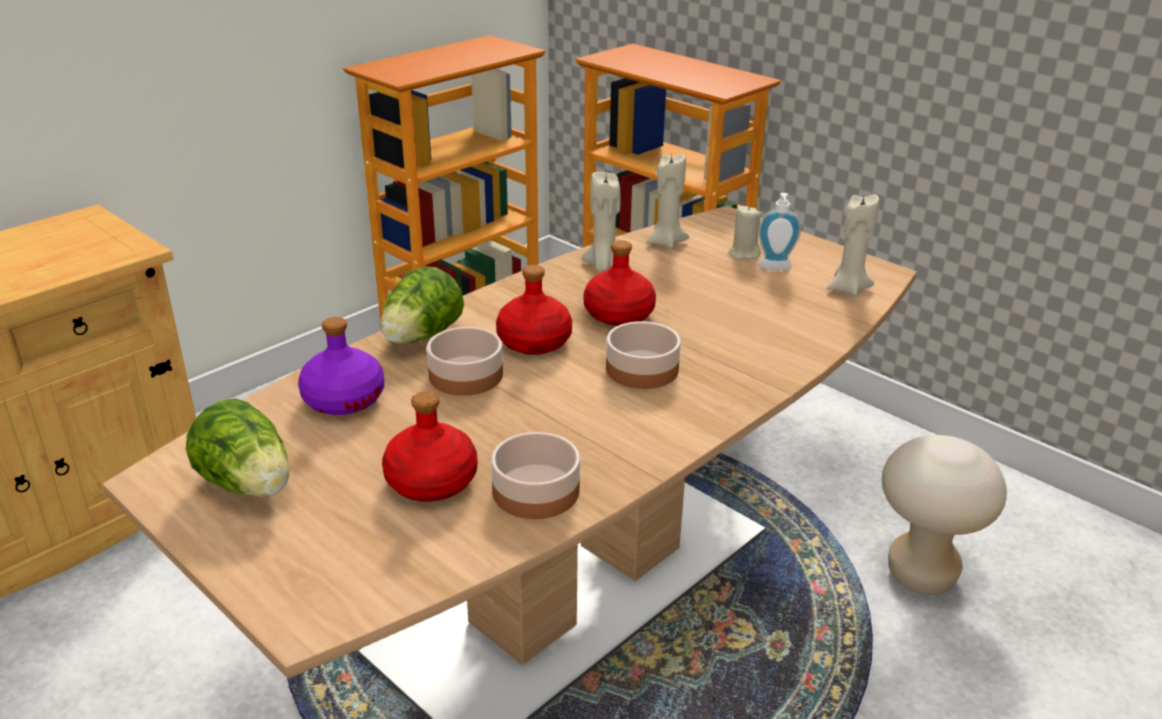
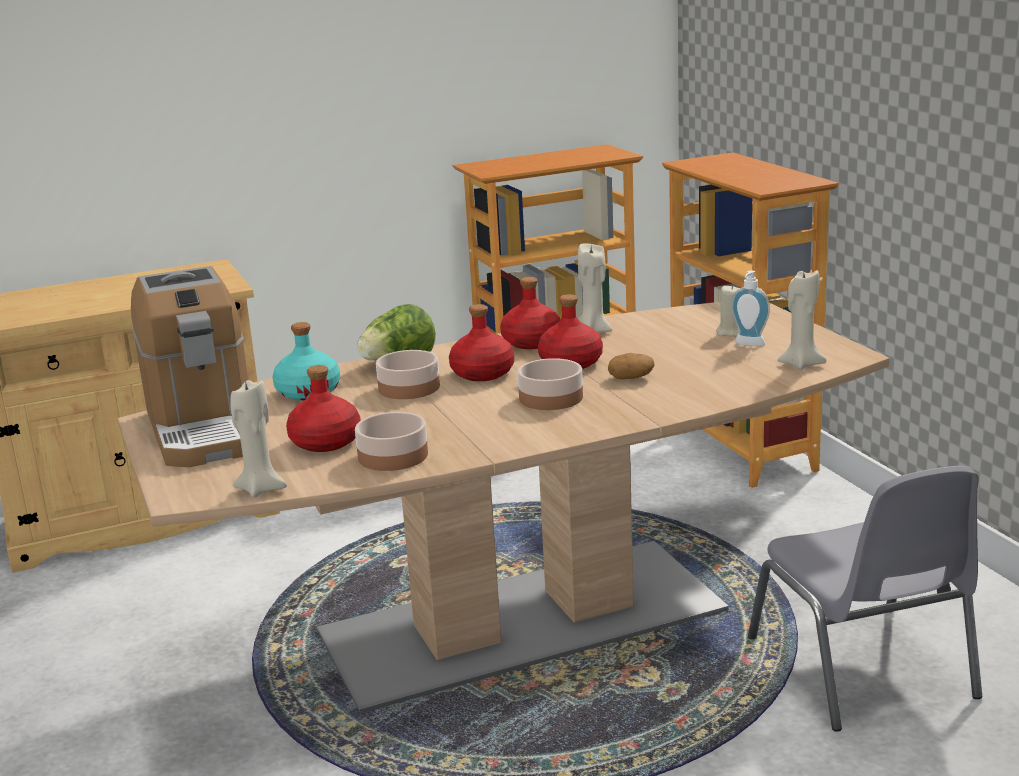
camera: 25 degrees right, 10 degrees down
(249, 485) = (205, 429): lettuce -> coffee machine
(343, 399) = (308, 392): purple bottle -> turquoise bottle
(550, 288) = (532, 342): none -> red bottle
(666, 242) = (667, 319): beige candle -> beige candle (261, 489)
(701, 328) = (631, 377): none -> potato
(921, 575) = (863, 669): beige stool -> grey chair

